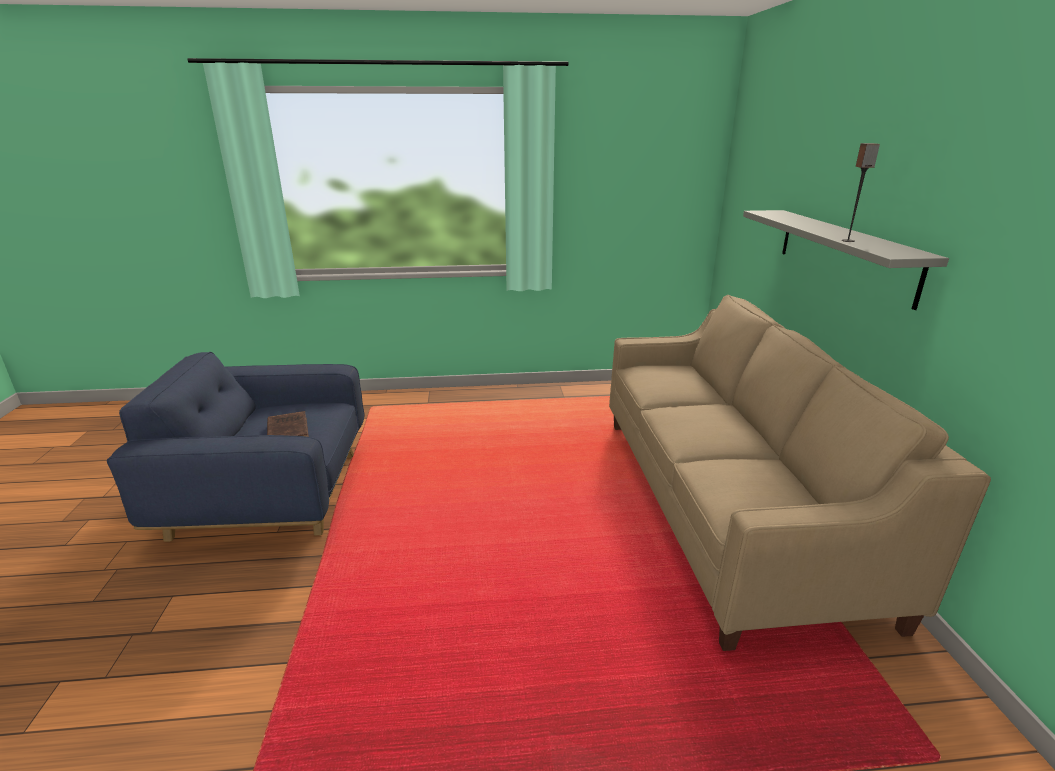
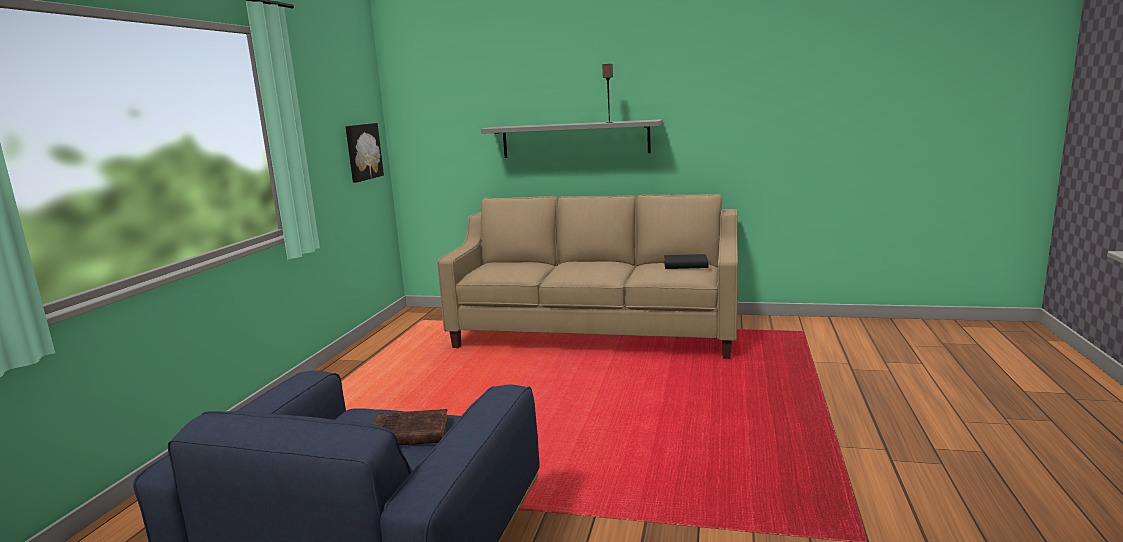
camera: 70 degrees left, 10 degrees down
(667, 211) = (362, 152): none -> picture
(779, 493) = (684, 265): none -> black book

